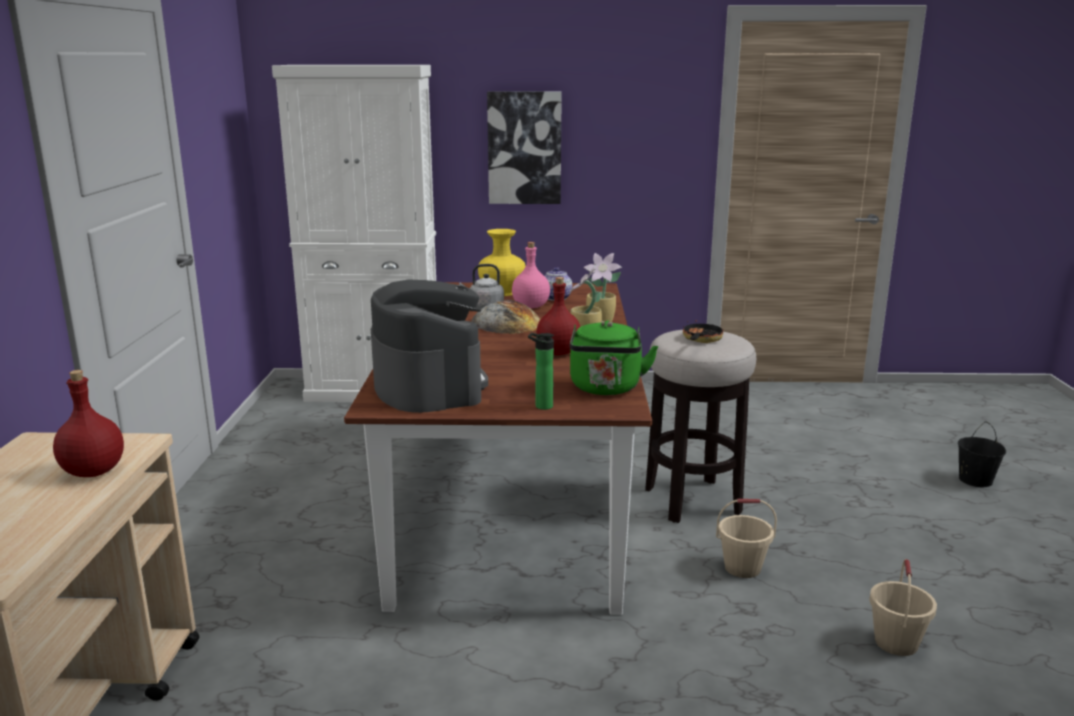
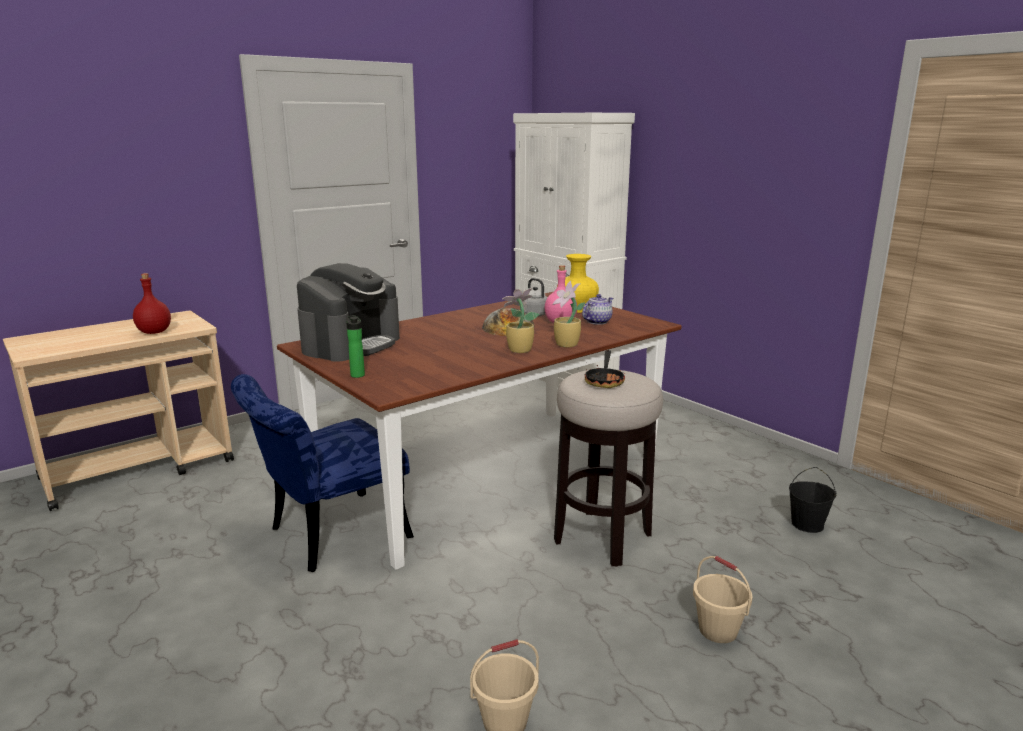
camera: 50 degrees right, 0 degrees up
(502, 632) = (328, 535): none -> blue chair
(524, 148) = (696, 191): picture -> none
(559, 352) = (473, 352): red bottle -> none
(606, 389) = (418, 380): green kettle -> none
(701, 340) = (605, 380): frying pan -> frying pan turned 120 degrees clockwise
(742, 568) = (526, 598): beige bucket -> beige bucket (717, 630)
(974, 480) = (943, 689): black bucket -> black bucket (807, 524)

